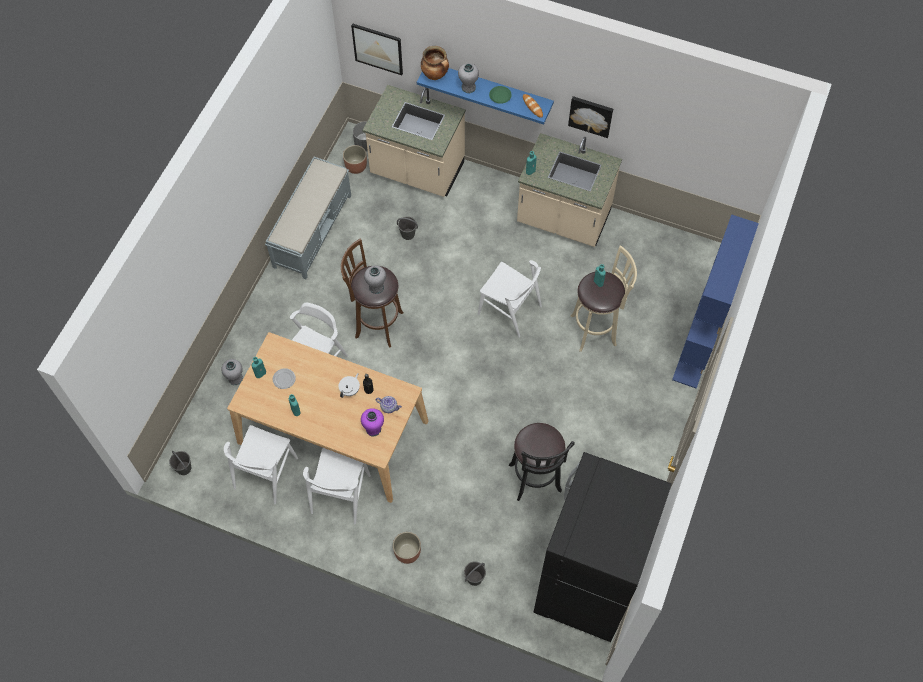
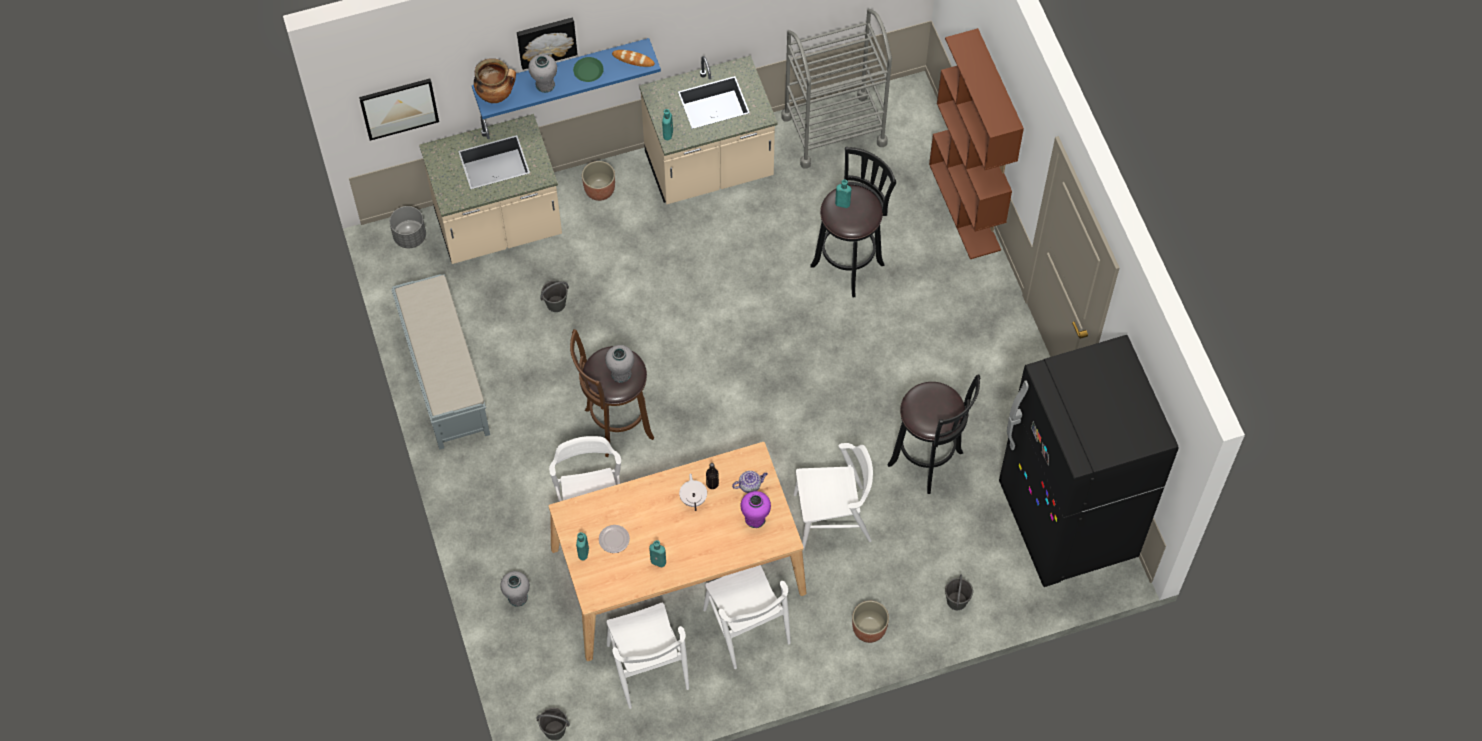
camera: 40 degrees left, 0 degrees up
(356, 166) = (423, 270): planter -> planter (599, 190)
(510, 310) = (743, 307): white chair -> white chair (832, 518)
(591, 115) = (699, 28): picture -> picture (546, 41)
(596, 329) = (850, 262): beige stool -> black stool
(657, 247) = (834, 130): none -> grey cart
(697, 347) = (965, 207): blue bookcase -> brown bookcase

